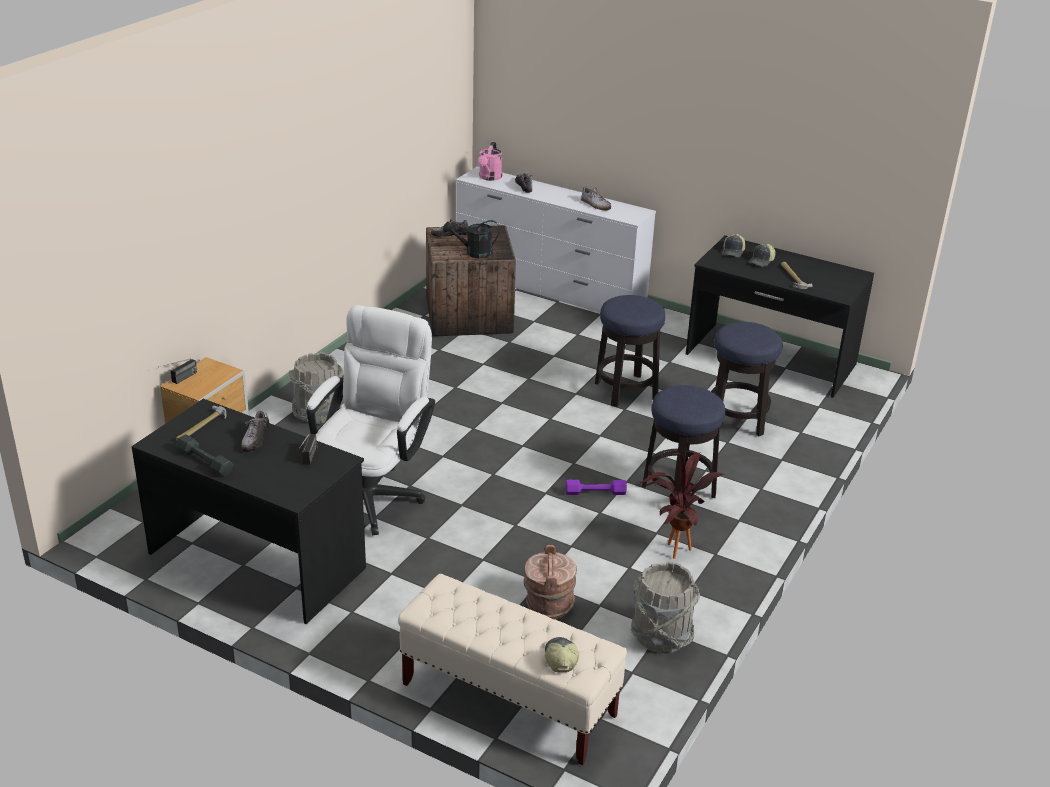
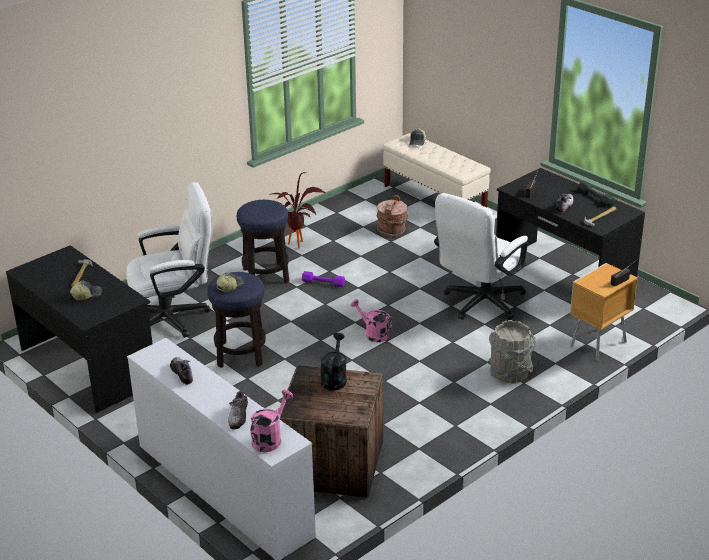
camera: 160 degrees left, 0 degrees up
(449, 234) = (346, 410): shoe -> none
(474, 253) = (334, 378): black watering can -> black watering can turned 90 degrees counterclockwise
(493, 434) = (373, 334): none -> pink watering can
(660, 636) = (339, 210): grey bucket -> none
(733, 252) = (99, 308): cap -> cap (229, 286)
(737, 420) = (175, 317): stool -> white office chair

